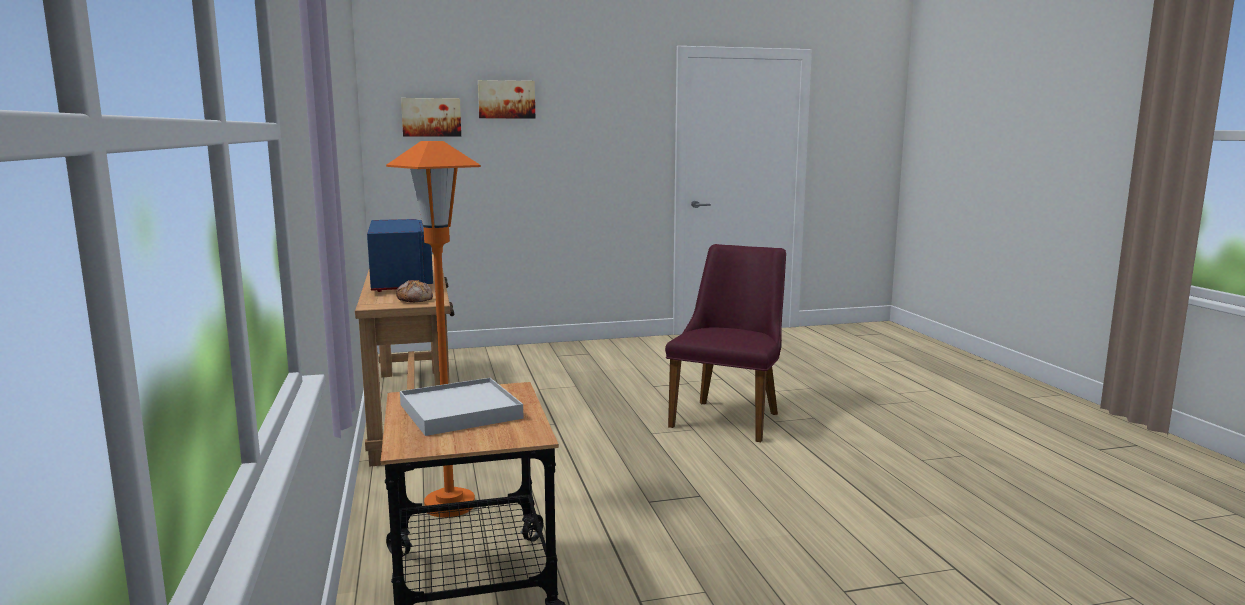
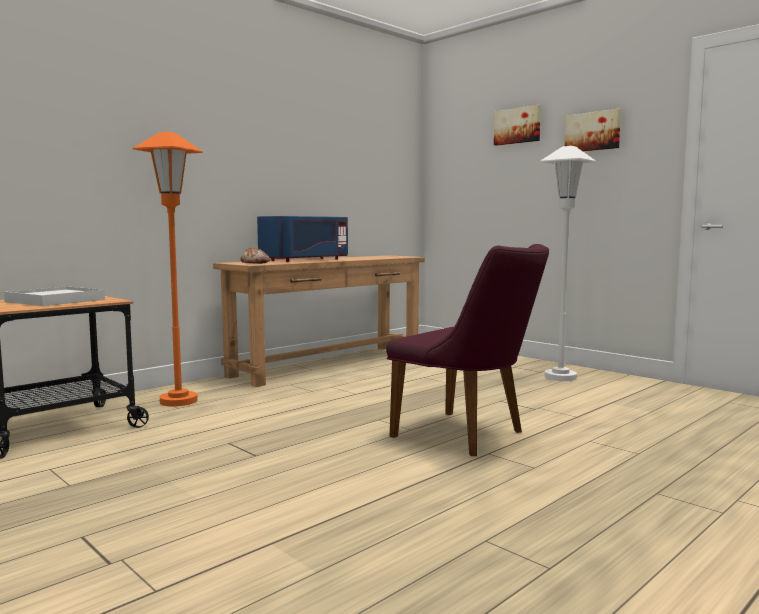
camera: 60 degrees right, 5 degrees down
(431, 117) = (463, 148): picture -> picture (593, 131)
(615, 353) = (560, 377): none -> white floor lamp
(730, 417) = (468, 436): purple chair -> purple chair turned 45 degrees clockwise

